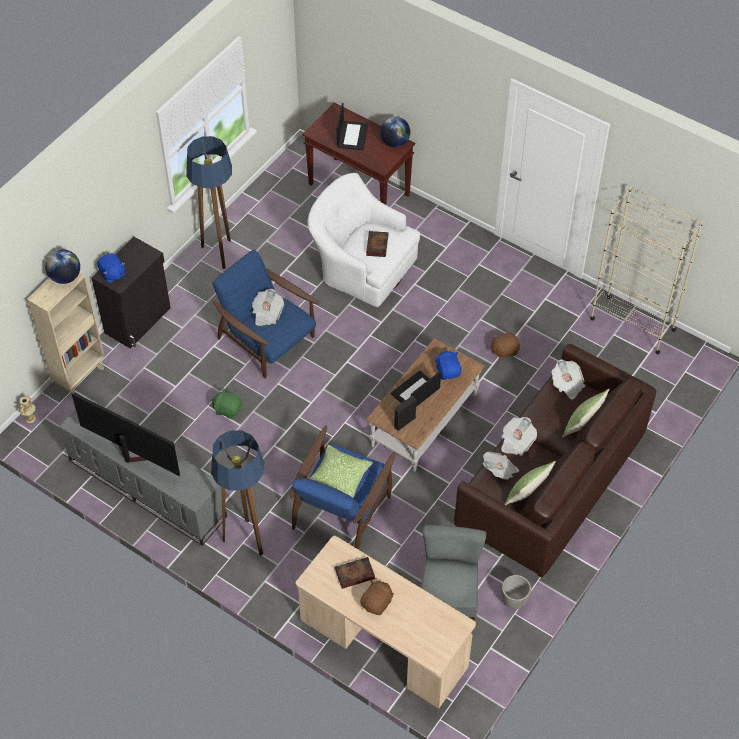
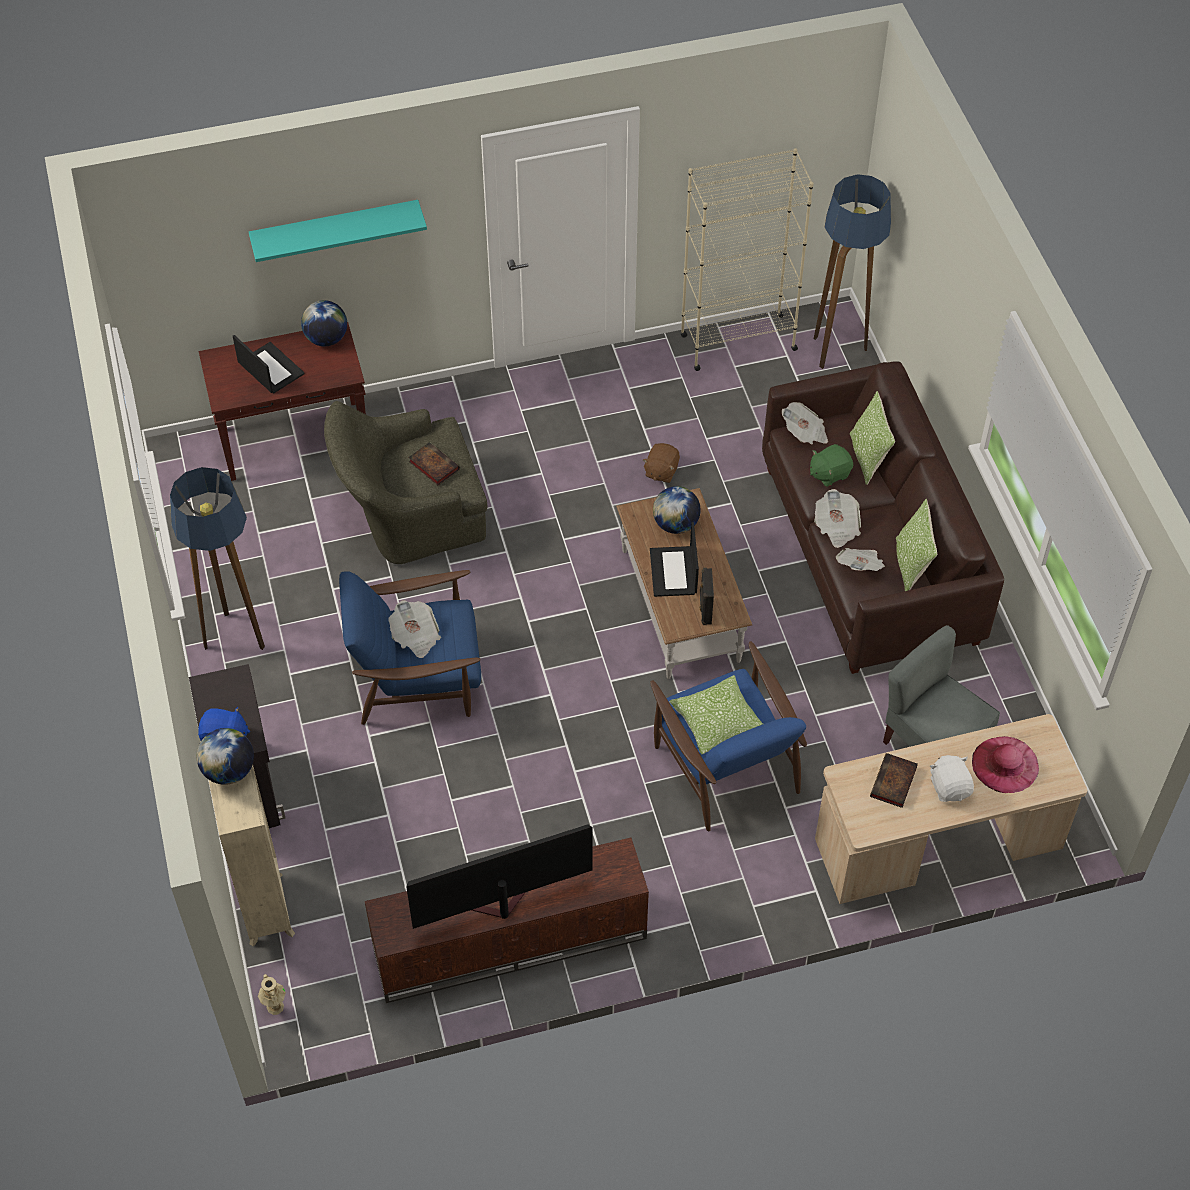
camera: 50 degrees left, 0 degrees up
(146, 488) = (509, 945): grey tv stand -> brown tv stand
(227, 409) = (477, 783): green plush toy -> green plush toy (829, 473)
(247, 541) = (683, 887): floor lamp -> floor lamp (839, 351)
(362, 267) = (409, 515): white armchair -> green armchair
(377, 603) = (950, 787): brown plush toy -> white plush toy
(418, 621) = (1005, 764): none -> pink hat
(419, 80) = (335, 229): none -> turquoise shelf
(448, 371) = (675, 524): blue plush toy -> globe
(514, 601) = (986, 688): planter -> none

